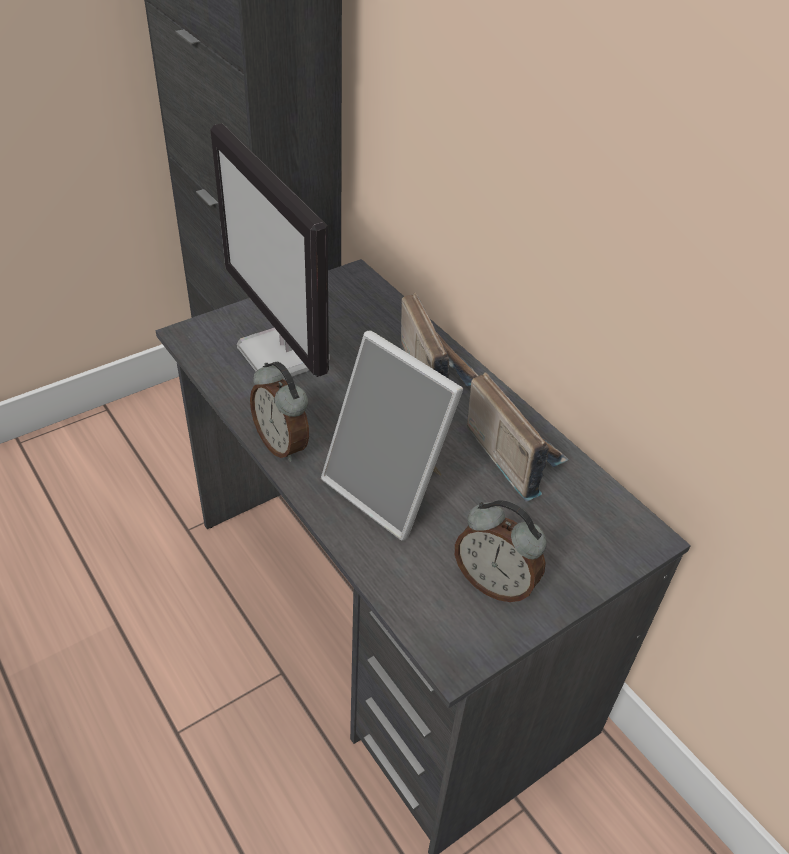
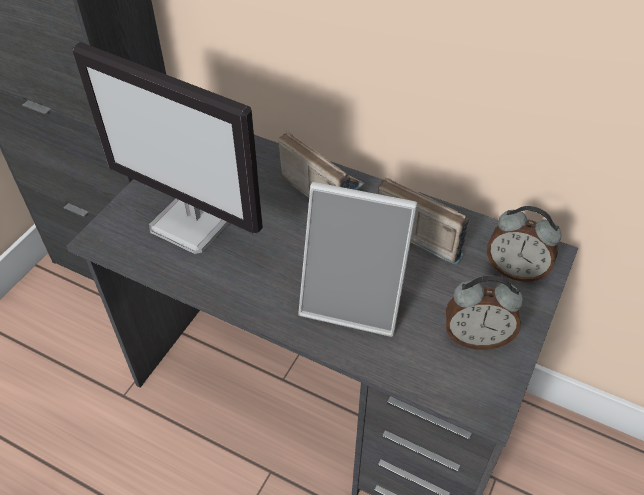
camera: 25 degrees left, 5 degrees up
(283, 444) = (247, 300): alarm clock -> alarm clock (515, 270)

